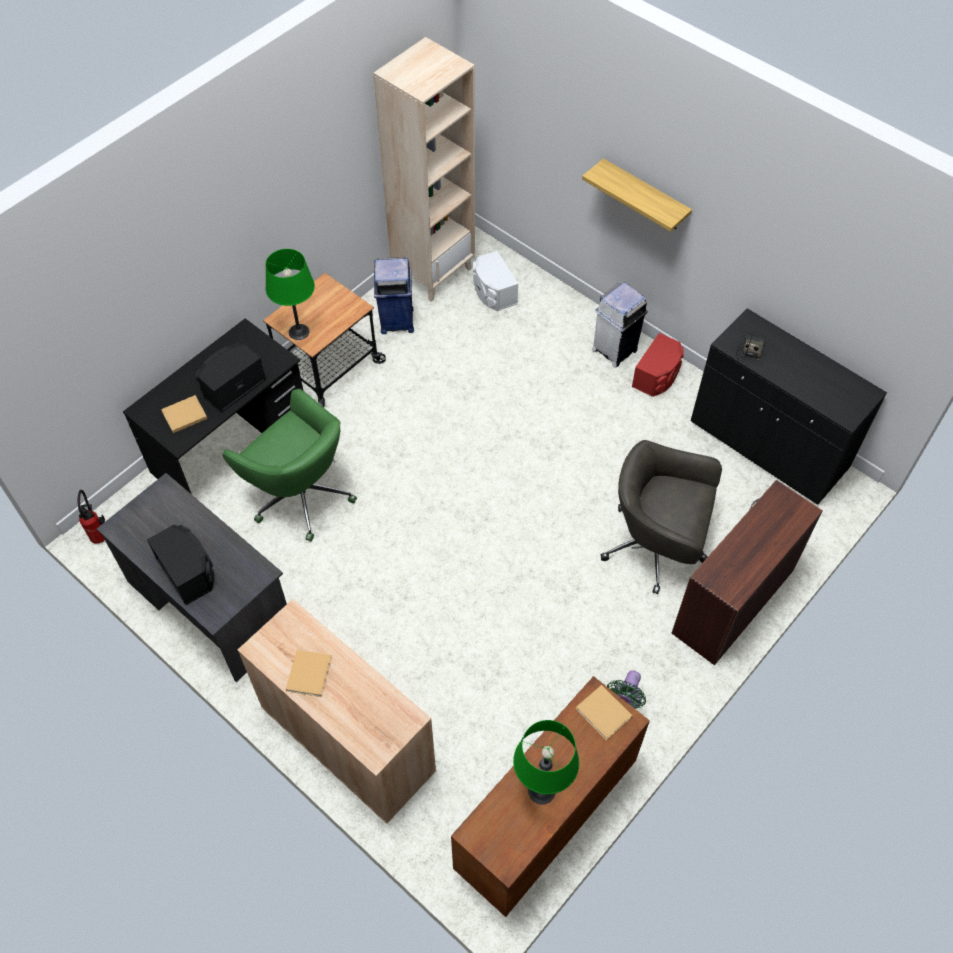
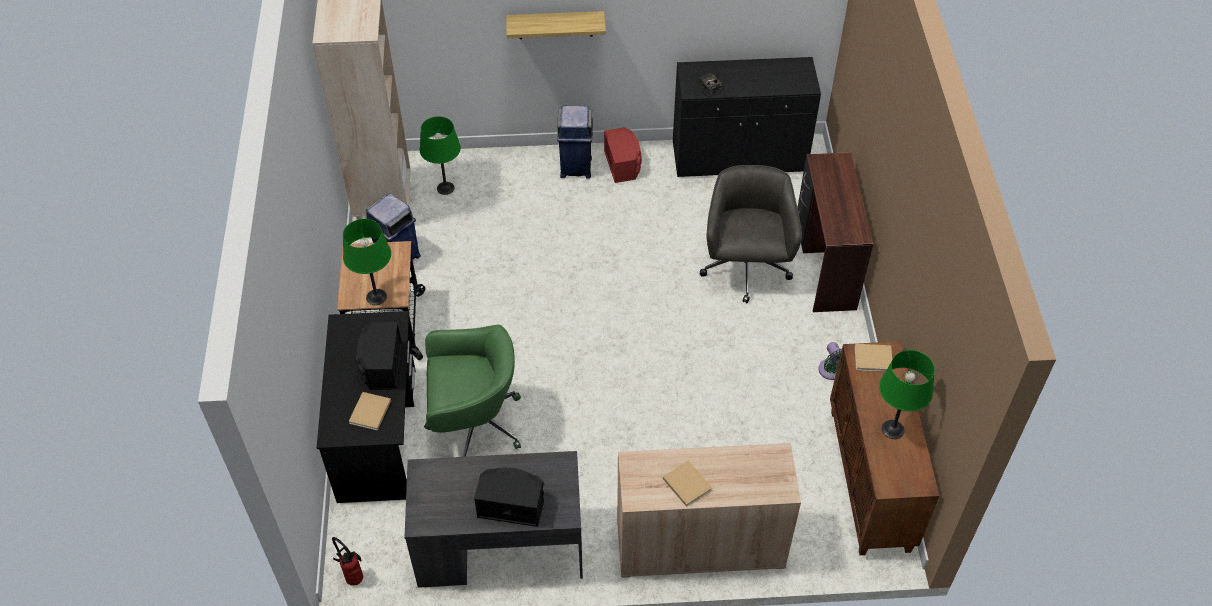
camera: 45 degrees left, 5 degrees down
(493, 292) = (445, 188): white speaker -> green table lamp
(615, 349) = (576, 167): white trash can -> blue trash can
(656, 547) = (745, 269): grey office chair -> grey office chair turned 120 degrees clockwise

